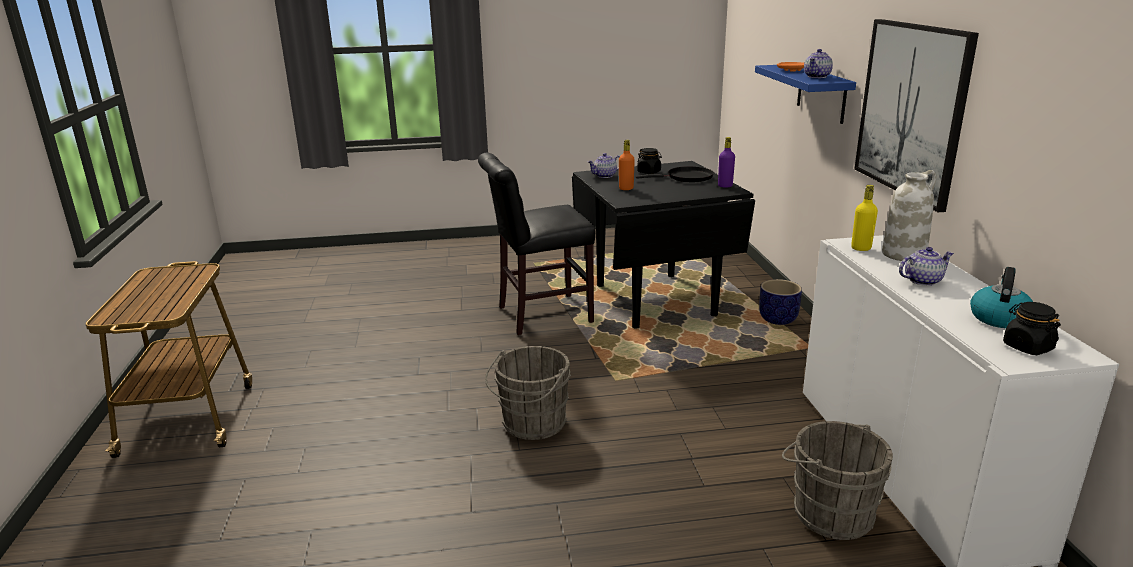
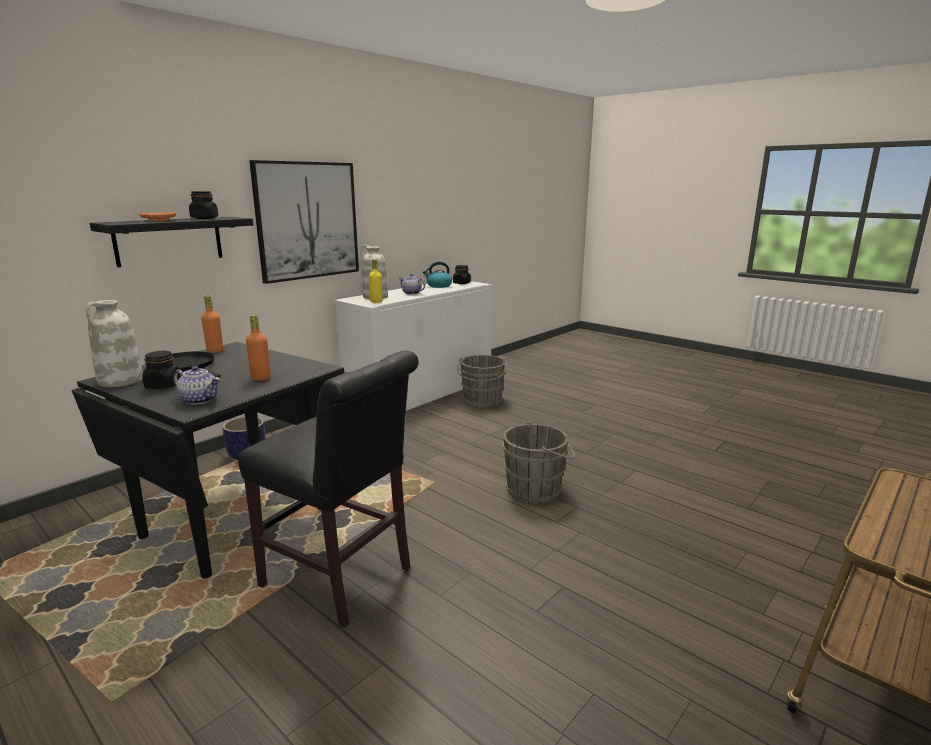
camera: 130 degrees left, 5 degrees down
(675, 166) = (120, 381): none -> white vase
(725, 186) = (215, 351): purple bottle -> orange bottle
(817, 76) = (204, 218): teapot -> black jar
(821, 93) = (169, 240): blue shelf -> black shelf

